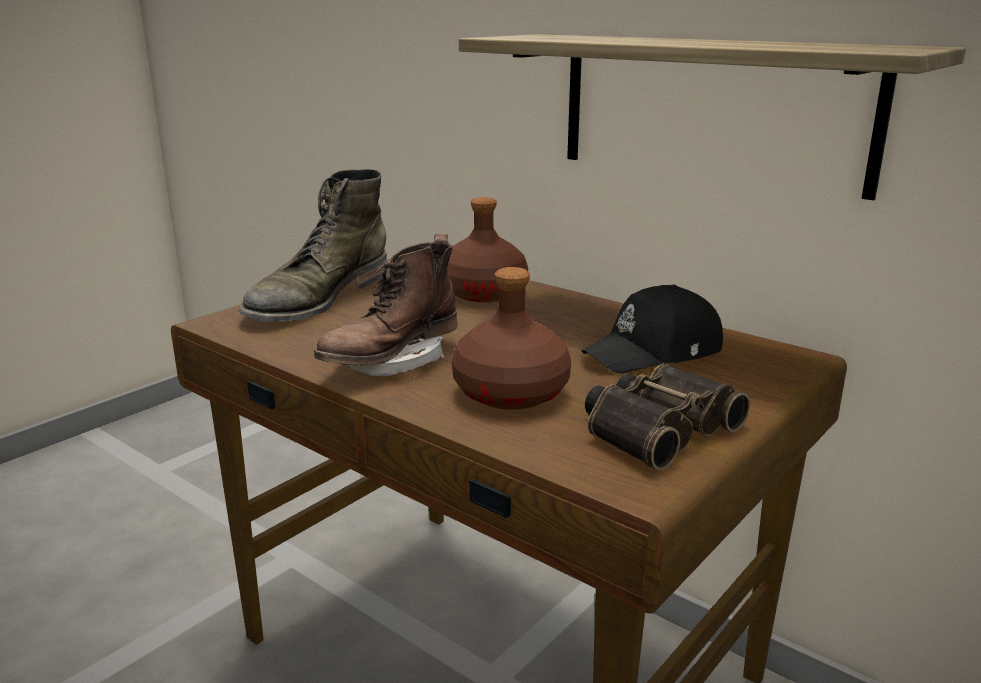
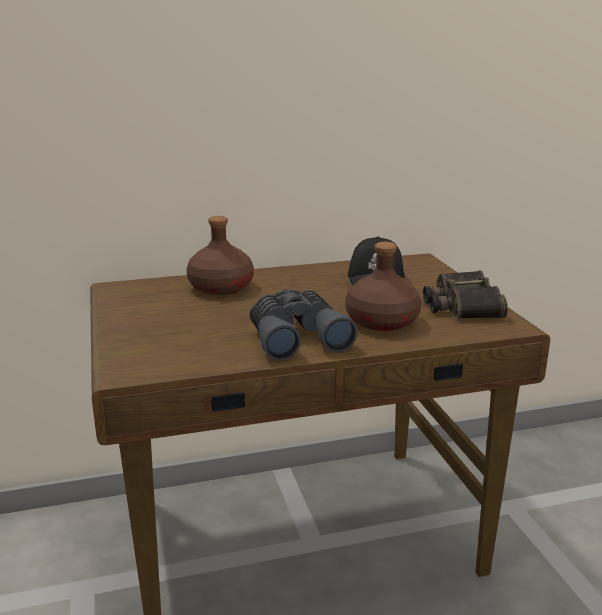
camera: 55 degrees left, 0 degrees up
(318, 297) = (136, 331): green boot -> none
(391, 362) = (296, 337): brown boot -> grey binoculars
(711, 110) = (339, 131): shelf -> none

